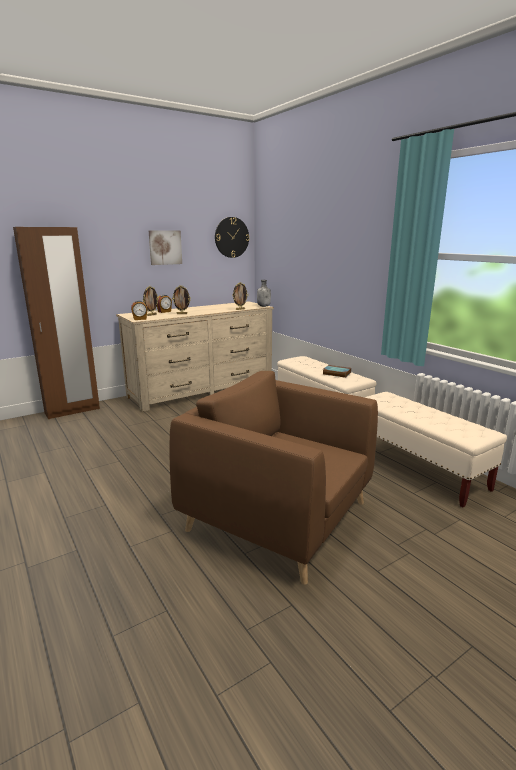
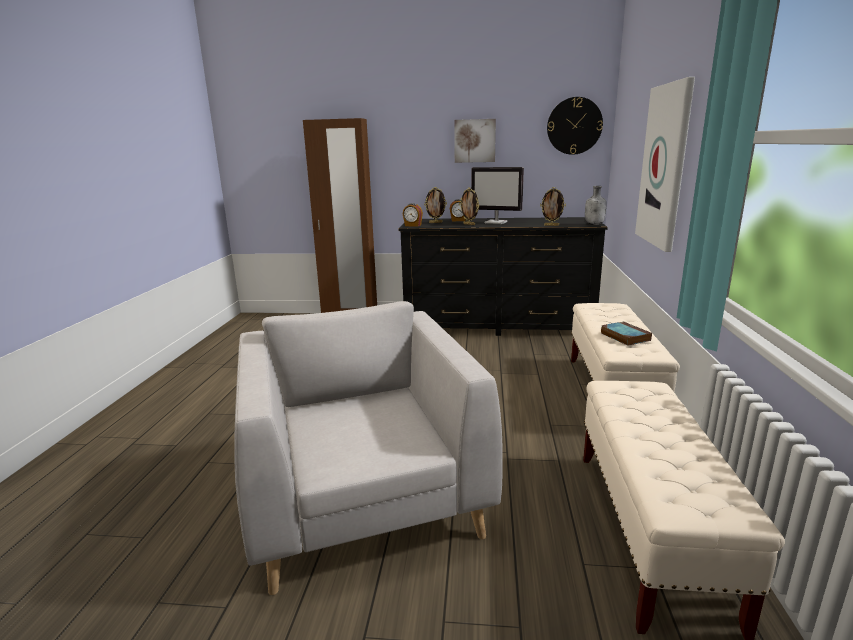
camera: 40 degrees right, 0 degrees up
(197, 310) = (496, 222): none -> monitor
(202, 390) = (497, 325): beige dresser -> black dresser
(278, 515) = (363, 499): brown armchair -> grey armchair
(334, 267) = (665, 166): none -> picture

